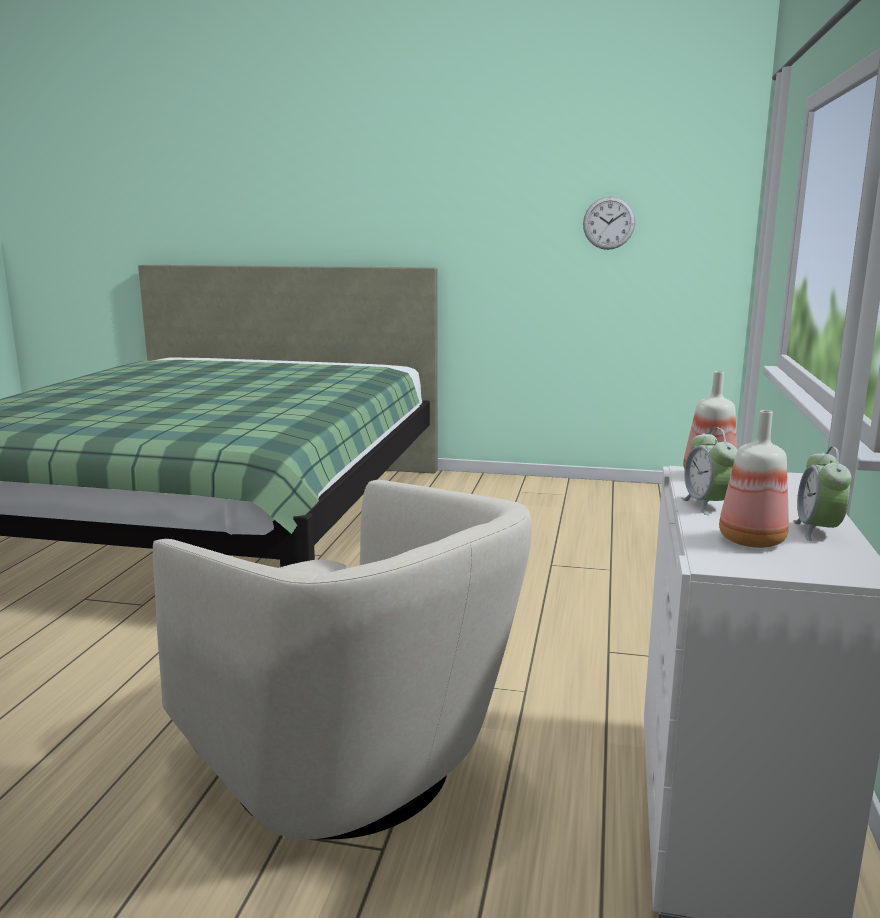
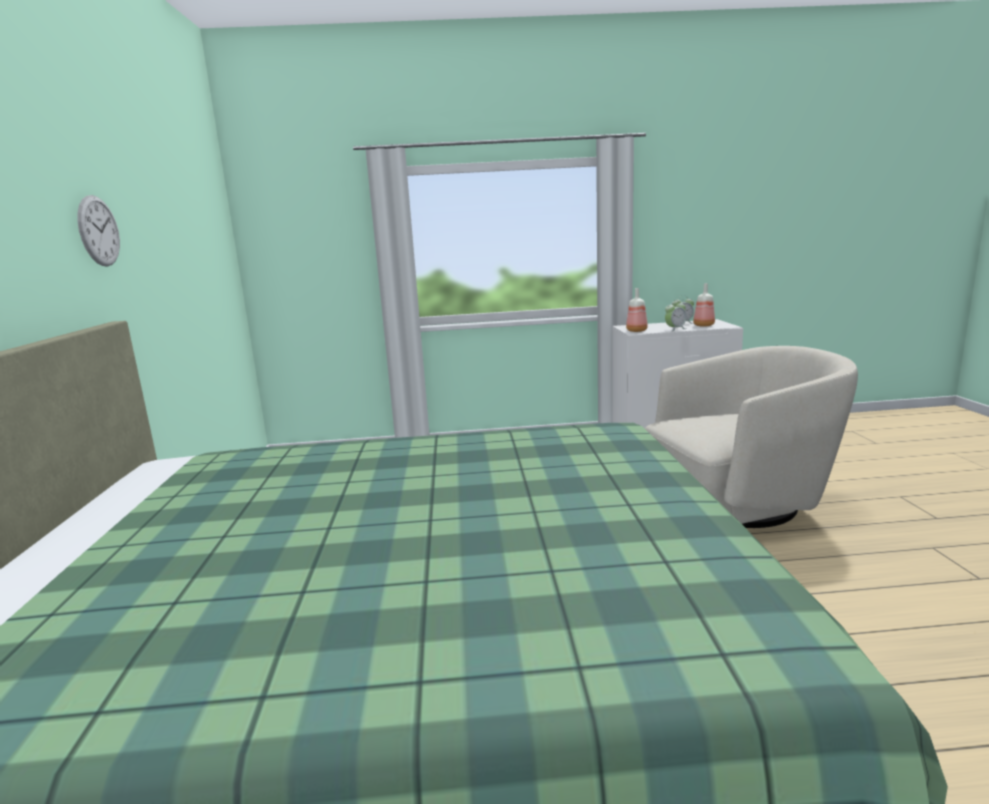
camera: 105 degrees left, 0 degrees up
(345, 768) = (740, 502): beige armchair -> beige armchair turned 45 degrees clockwise
(609, 223) = (191, 252): wall clock -> wall clock (99, 231)

